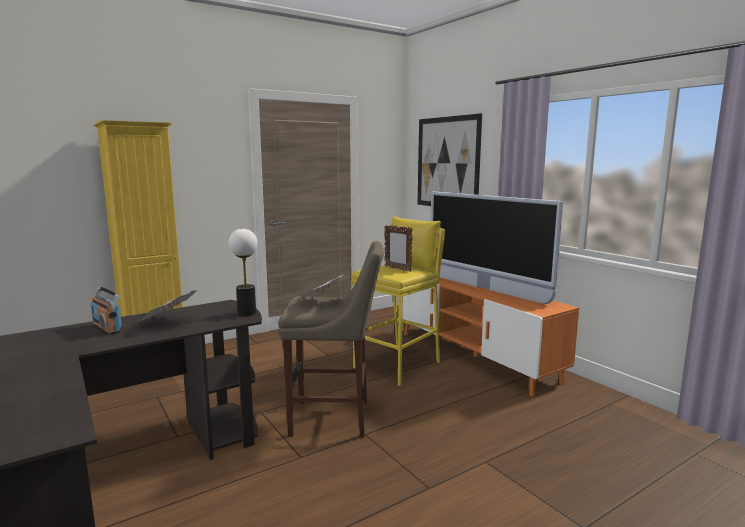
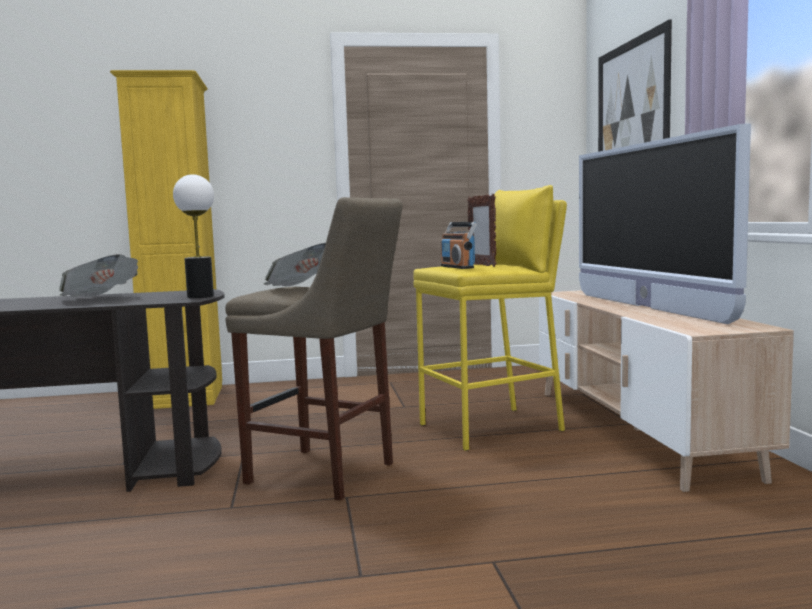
camera: 25 degrees right, 5 degrees down
(107, 328) = (31, 301): radio -> radio (457, 267)
(474, 356) = (635, 429): orange tv stand -> beige tv stand

